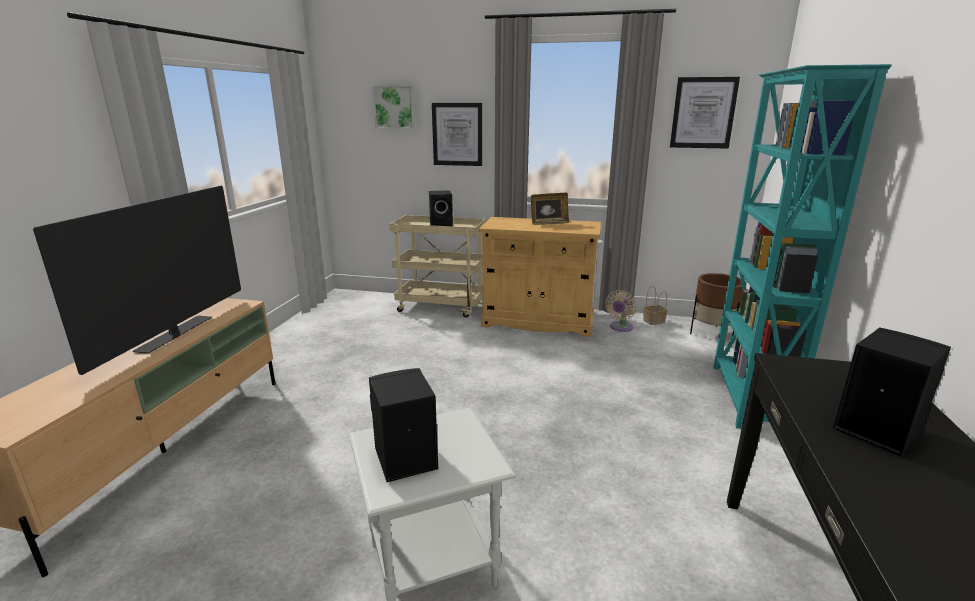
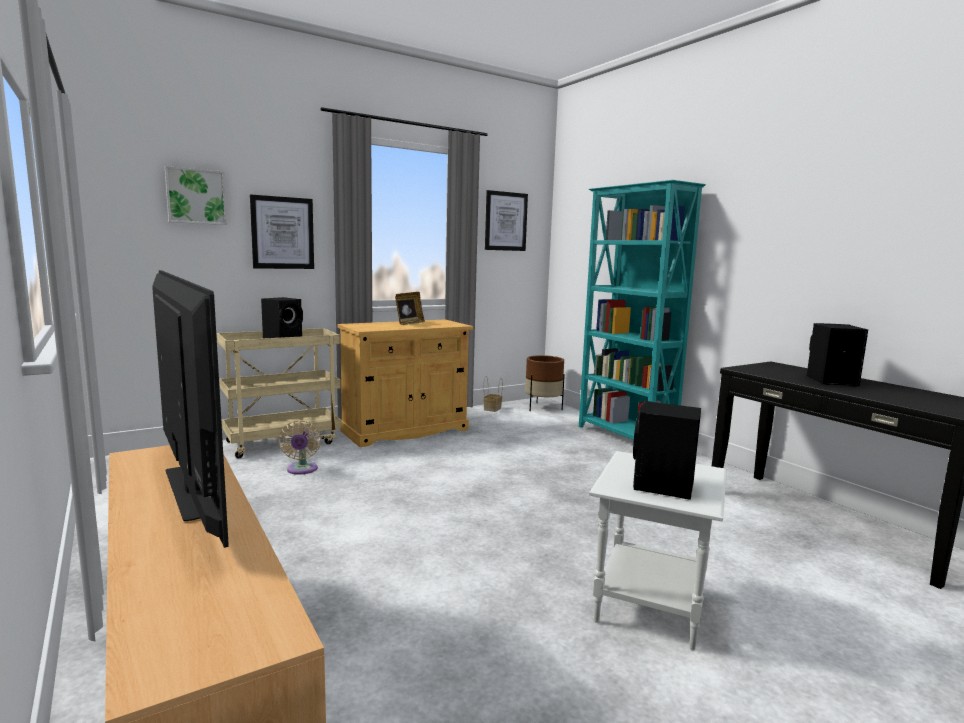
camera: 45 degrees left, 10 degrees down
(620, 328) = (478, 418): beige fan -> beige fan (301, 470)

